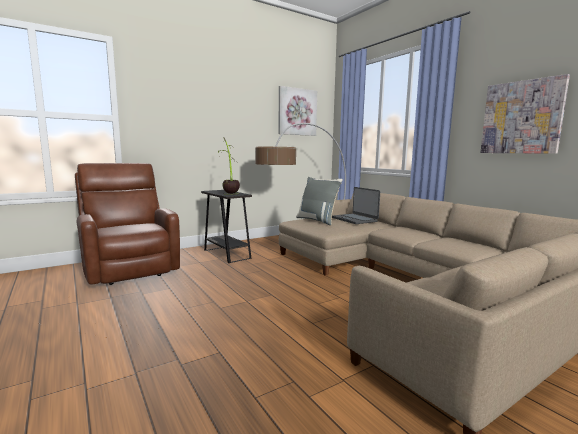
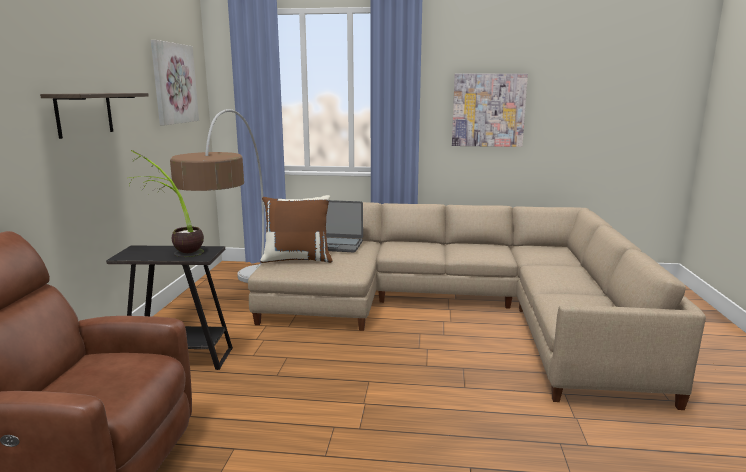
camera: 50 degrees left, 5 degrees up
(217, 120) = (84, 114): none -> shelf
(318, 220) = (297, 259): grey pillow -> brown pillow

